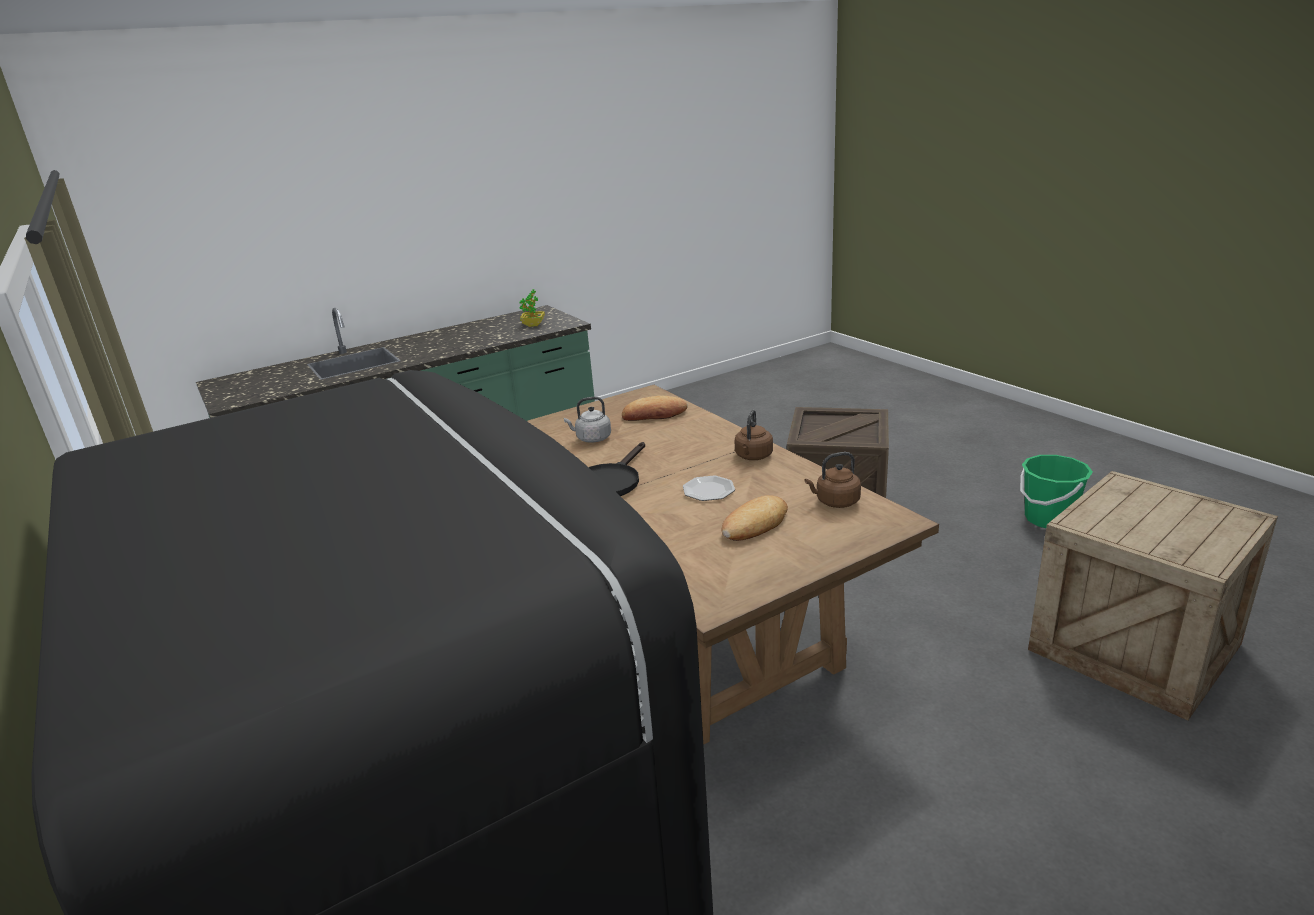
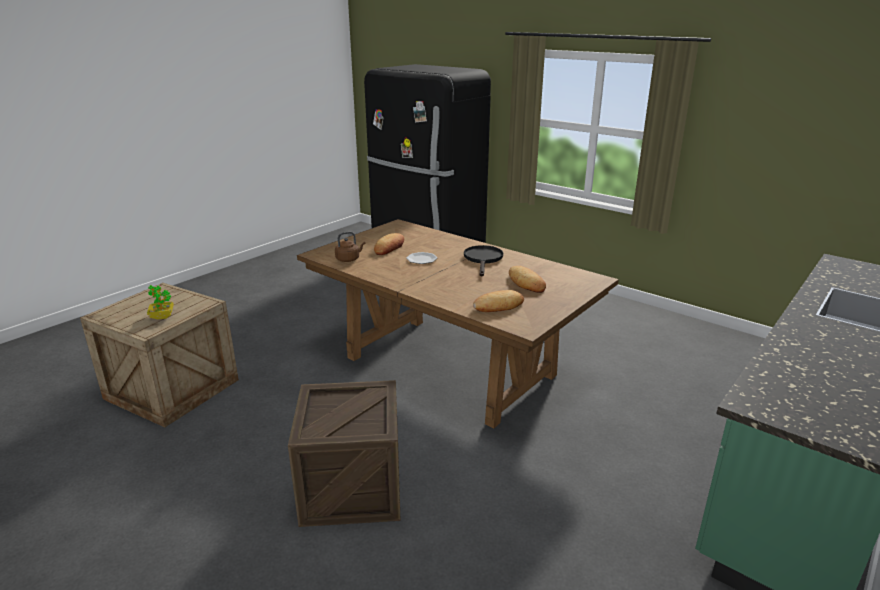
camera: 160 degrees right, 0 degrees up
(533, 325) = (797, 396): potted plant -> potted plant (162, 316)
(591, 438) = (526, 283): grey kettle -> bread
(753, 457) = (403, 279): brown kettle -> none
(1048, 519) = (140, 502): green bucket -> none

